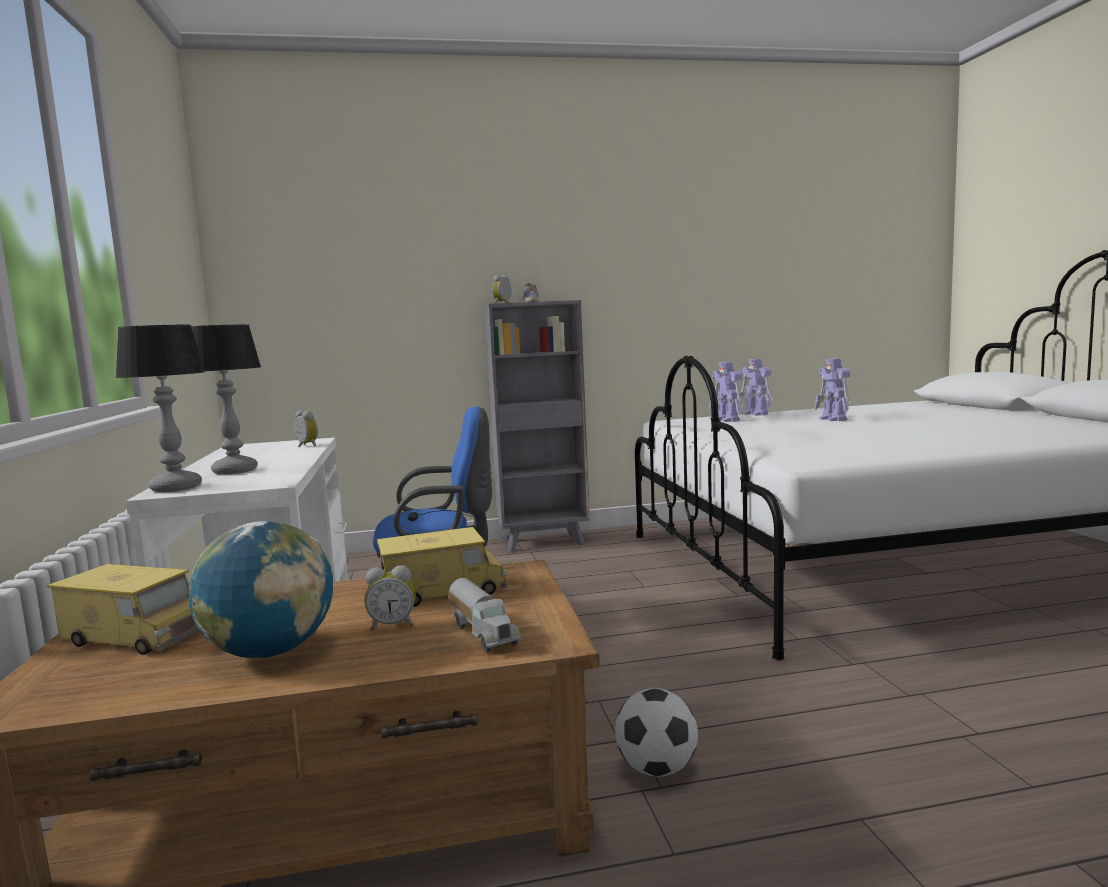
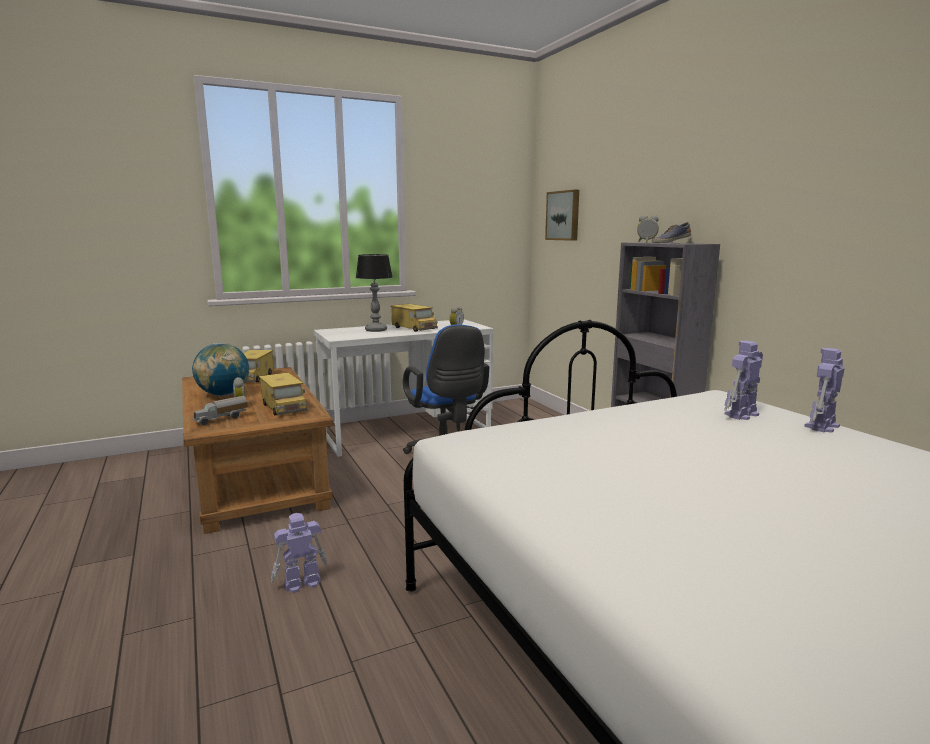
camera: 75 degrees right, 5 degrees up
(176, 487) = (337, 330): table lamp -> none
(260, 458) = (414, 328): none -> toy truck
(296, 280) = (564, 215): none -> picture
(657, 769) = (266, 547): football -> none
(833, 419) = (803, 464): toy robot -> toy robot (301, 583)

